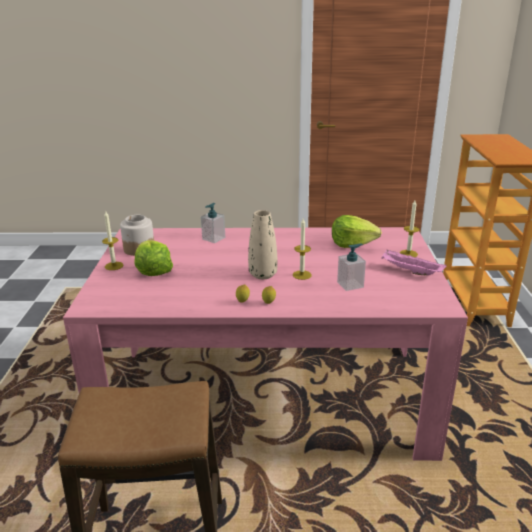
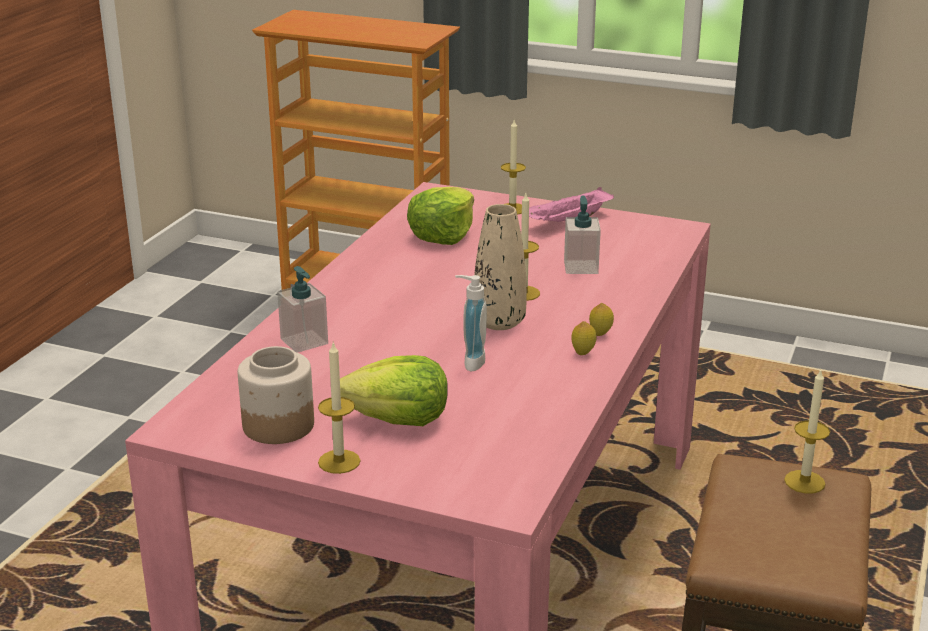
camera: 70 degrees left, 0 degrees up
(183, 416) = (804, 482): none -> candle
(216, 275) = (470, 362): none -> soap dispenser

